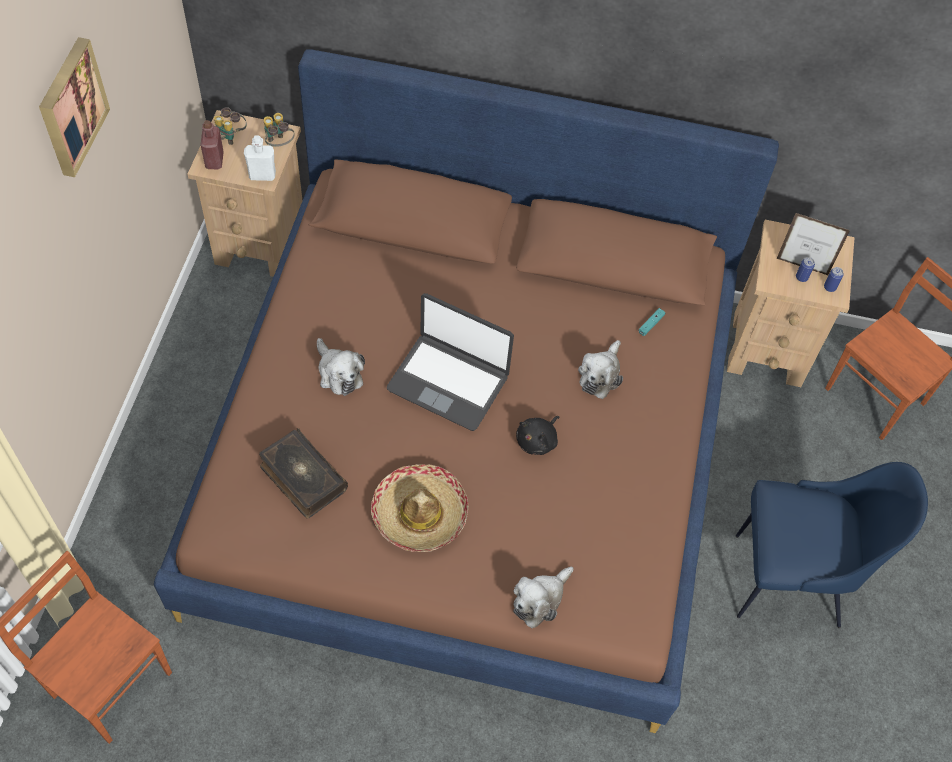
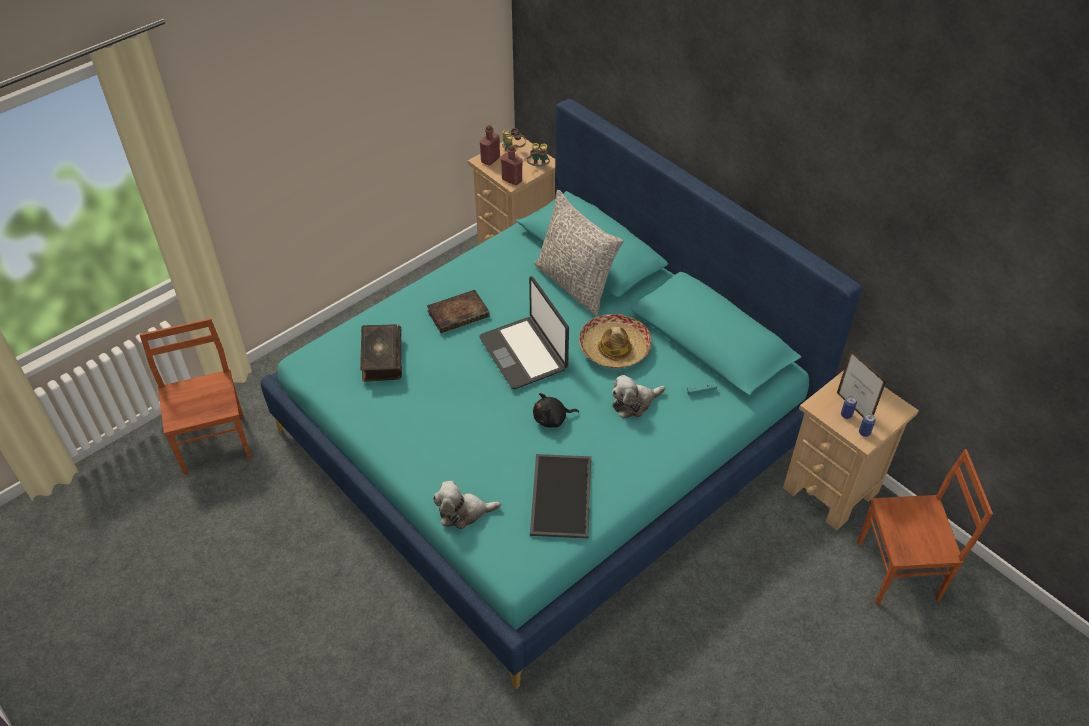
camera: 40 degrees right, 10 degrees down
(70, 106) = (361, 47): picture -> none
(262, 175) = (512, 180): white bottle -> red bottle
(338, 373) = (459, 313): plush toy -> book
(419, 514) = (434, 418): hat -> hat (614, 348)
(431, 269) = (575, 284): none -> grey pillow
(470, 450) = (545, 436): brown bed -> turquoise bed
(614, 520) = (559, 495): none -> tray
(788, 580) = (707, 654): blue chair -> none

